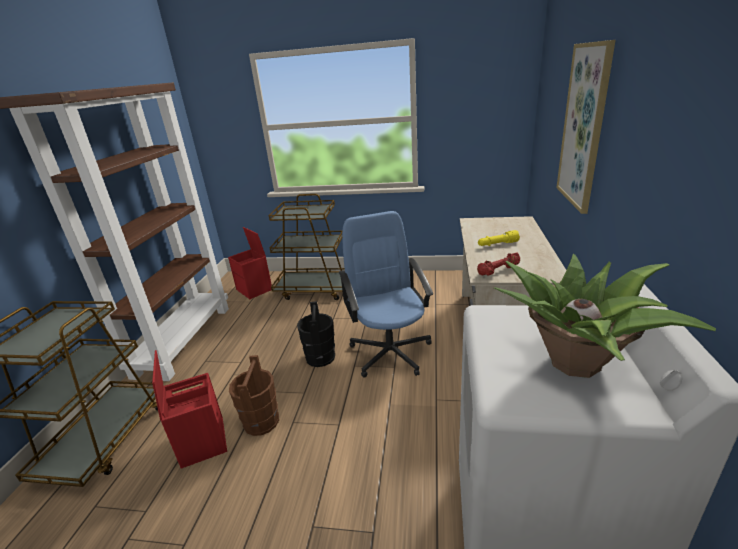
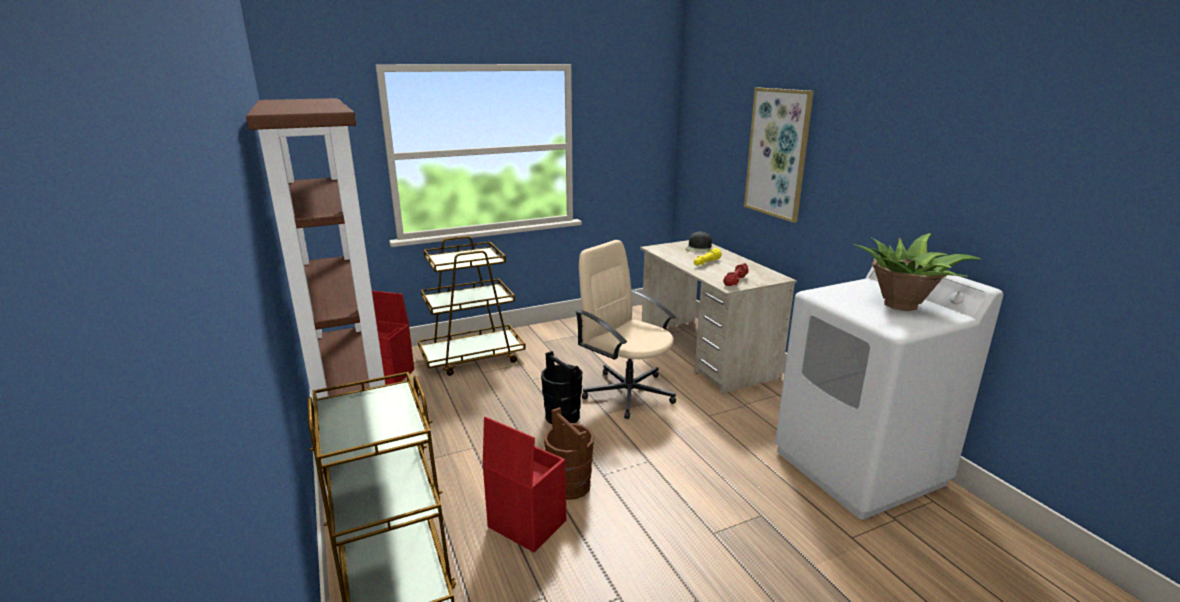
camera: 35 degrees left, 5 degrees down
(390, 351) = (627, 392): blue office chair -> beige office chair
(514, 226) = (699, 248): none -> black cap

